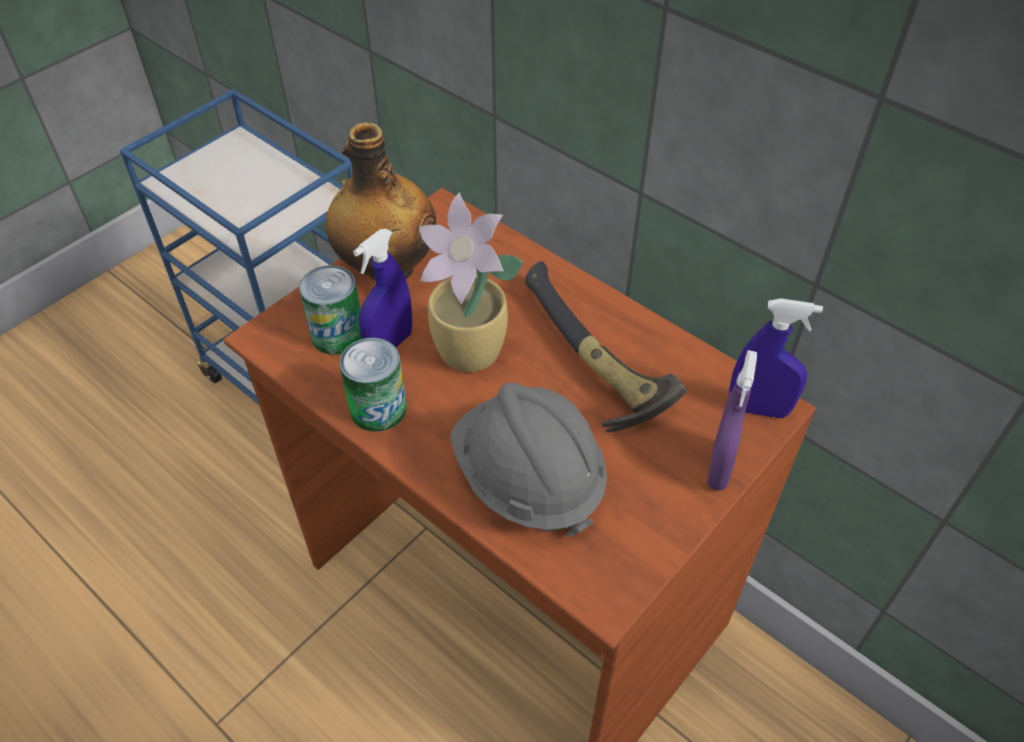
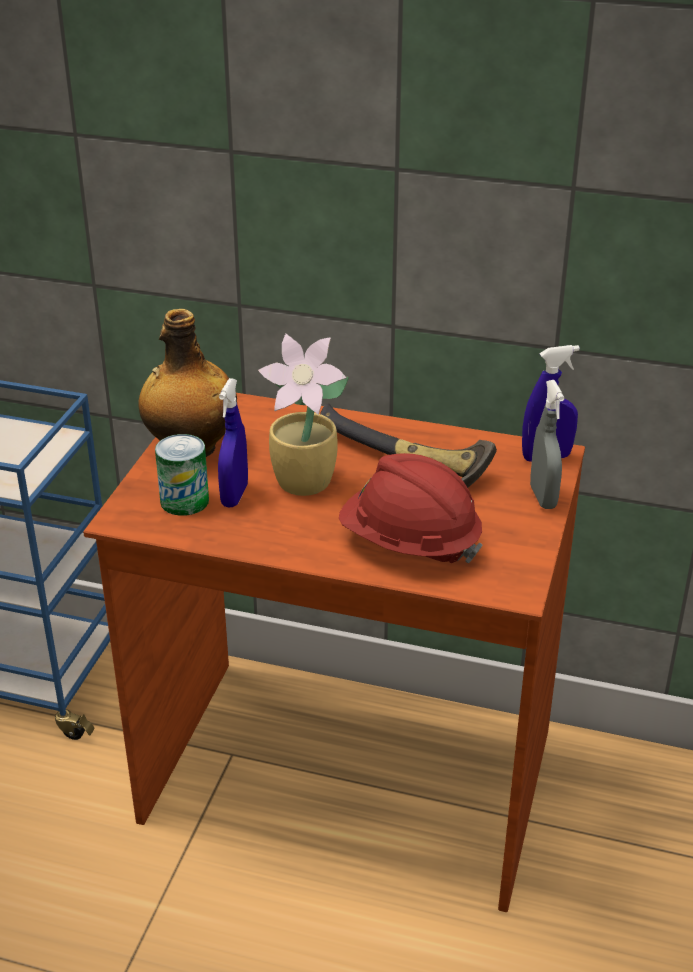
camera: 25 degrees left, 15 degrees down
(378, 408) = (258, 536): can -> none
(528, 478) = (409, 543): grey hard hat -> red hard hat
(719, 467) = (543, 497): purple spray bottle -> grey spray bottle

